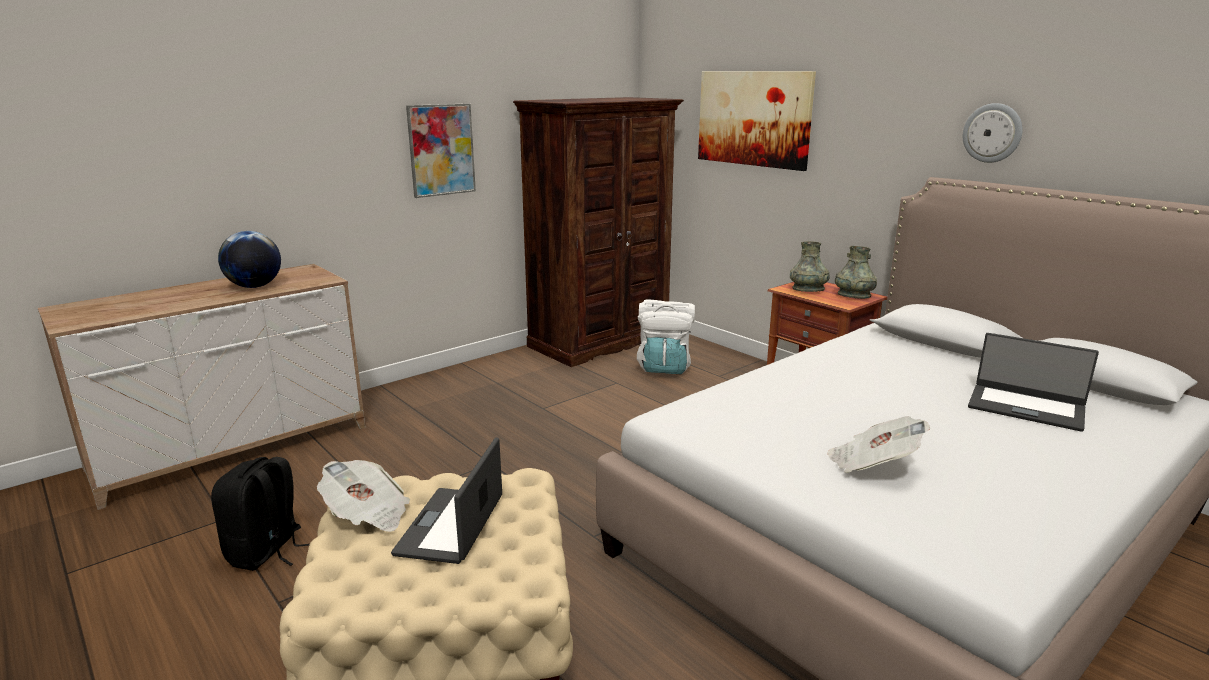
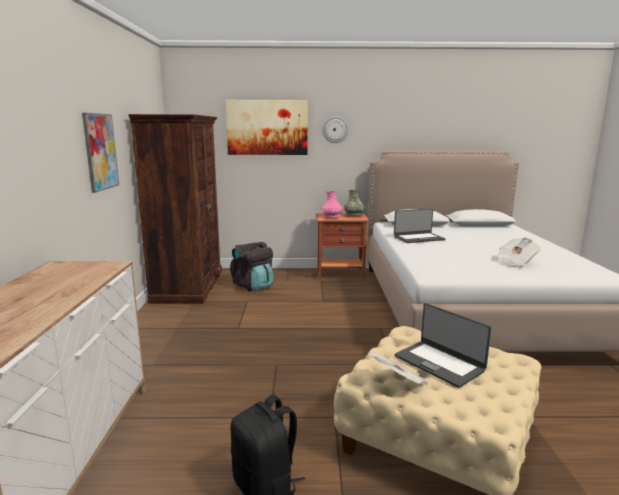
camera: 50 degrees left, 5 degrees down
(255, 286) = (62, 284): globe -> none
(664, 367) = (253, 286): white backpack -> black backpack
(808, 289) = (332, 217): grey vase -> pink vase
(992, 133) = (404, 128): wall clock -> wall clock (335, 129)
(1026, 407) = (488, 235): laptop -> laptop (418, 238)

